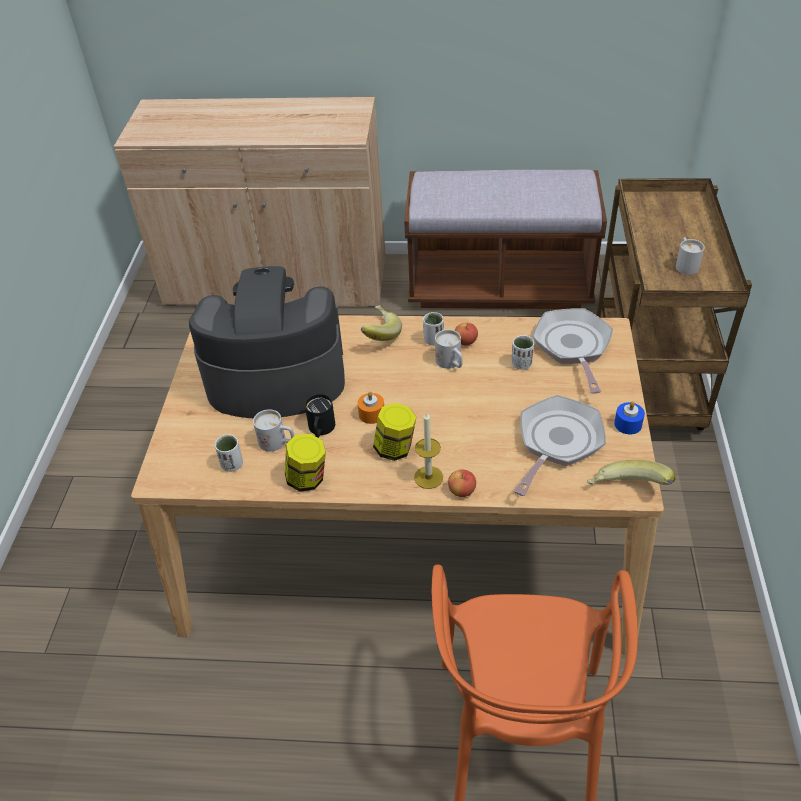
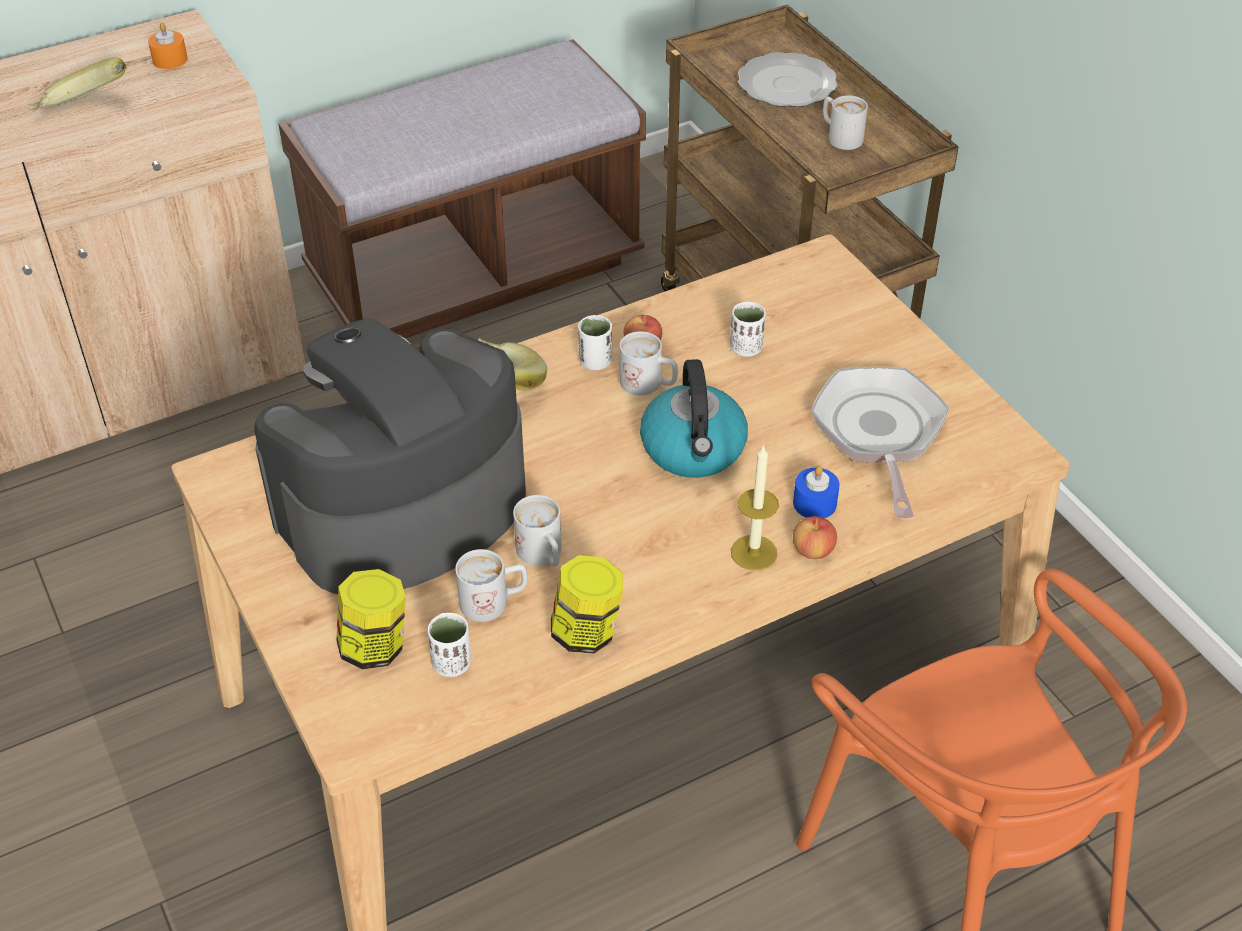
camera: 35 degrees left, 0 degrees up
(321, 430) = (543, 555): black mug -> white mug
(371, 414) = (598, 501): orange candle -> orange candle (170, 59)
(395, 448) = (674, 534): jar -> jar (375, 646)
(445, 408) = (694, 449): none -> kettle
(573, 347) = (793, 299): frying pan -> none
(626, 491) = (1011, 460): banana -> banana (83, 109)
(628, 424) = (944, 374): blue candle -> blue candle (814, 503)
(677, 225) = (785, 84): none -> plate

